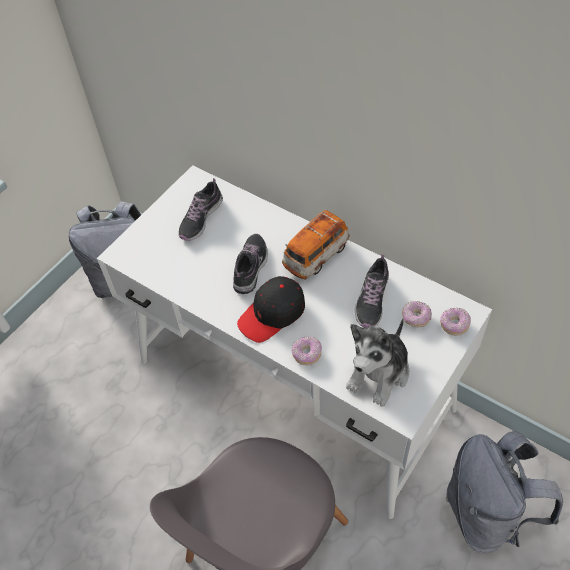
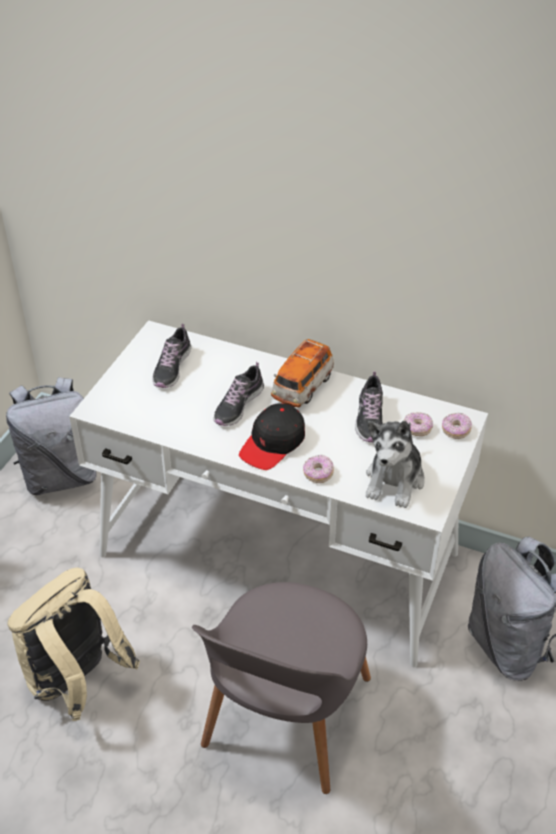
camera: 15 degrees left, 10 degrees down
(97, 480) = (77, 682): none -> beige backpack
(251, 267) = (238, 405): shoe -> shoe turned 150 degrees counterclockwise

